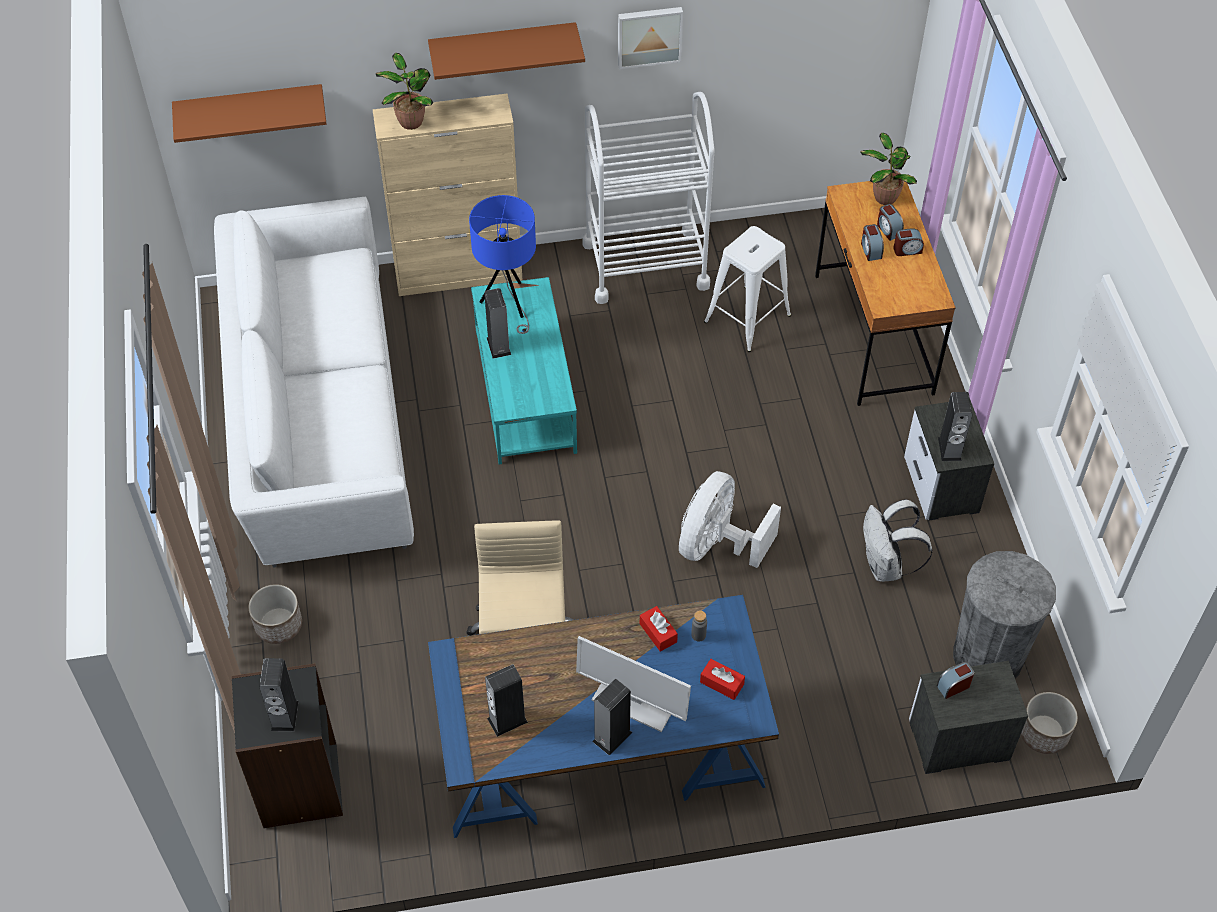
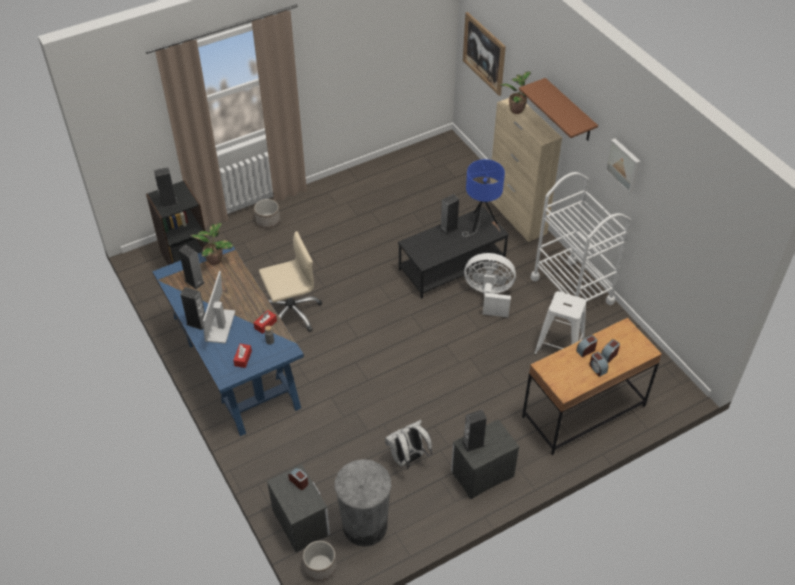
camera: 70 degrees right, 5 degrees down
(250, 109) = (484, 53): brown shelf -> picture
(319, 421) = (392, 196): white sofa -> none
(524, 391) = (452, 265): turquoise coffee table -> black coffee table
(717, 544) = (388, 375): white fan -> white fan (489, 296)
(884, 196) = (636, 347): potted plant -> potted plant (215, 259)

